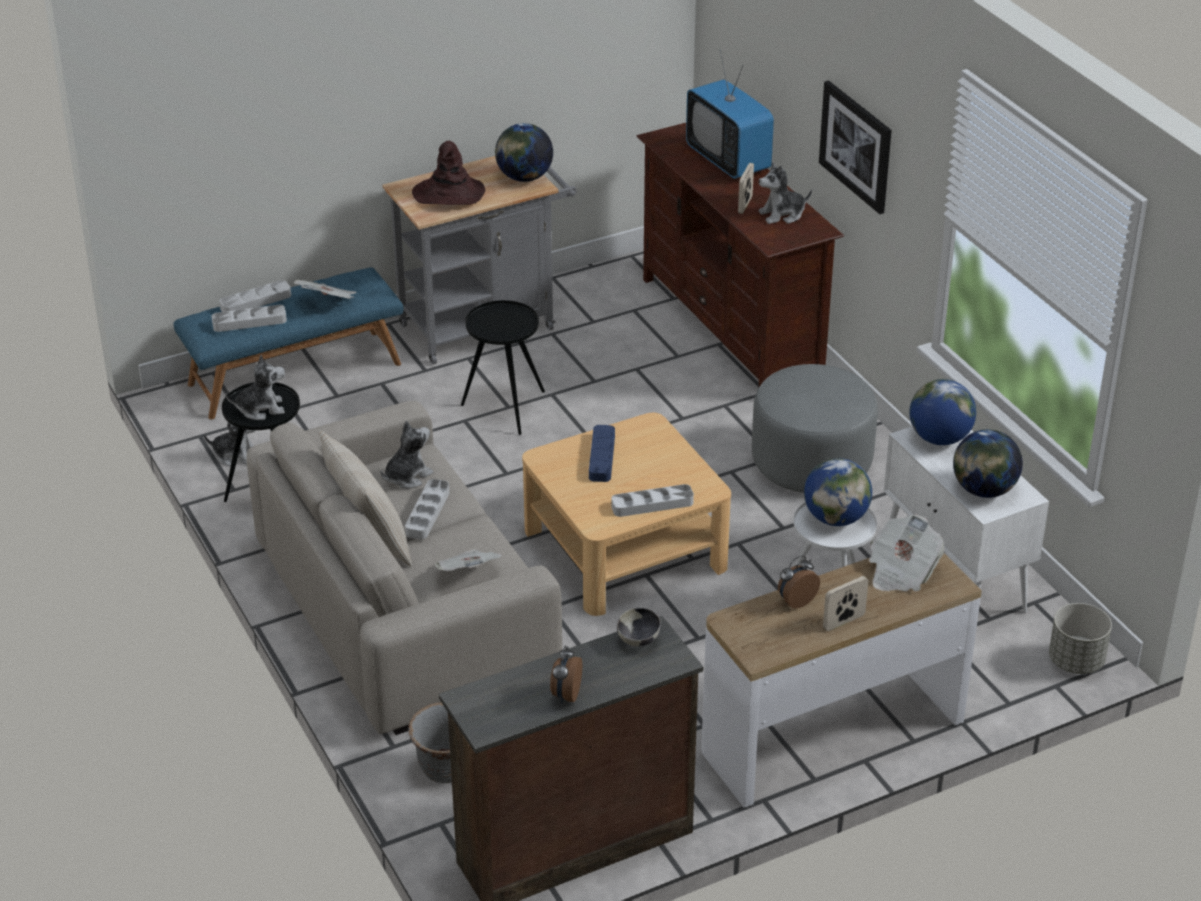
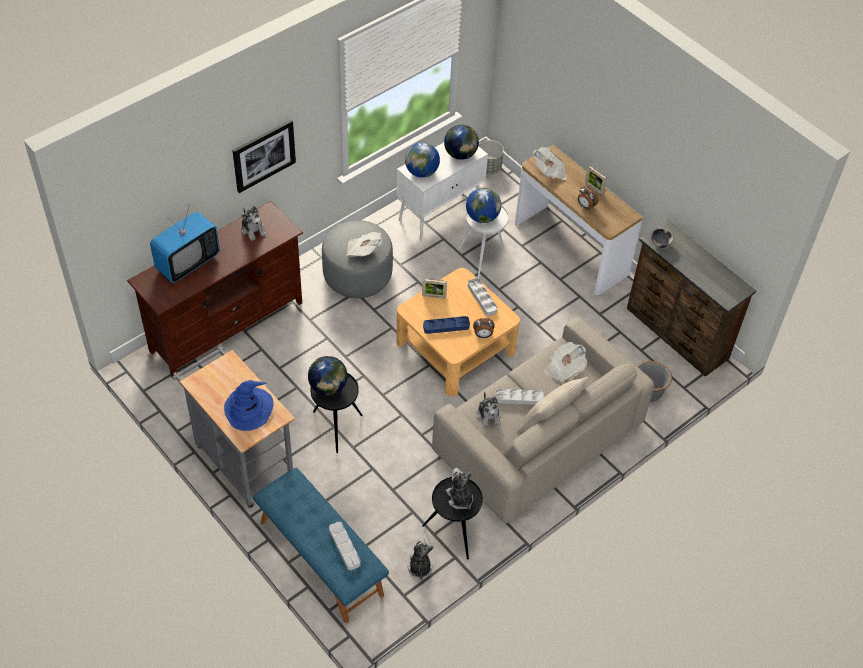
camera: 105 degrees left, 15 degrees up
(255, 302) = (318, 551): grey tray -> none
(328, 303) = (311, 505): newspaper -> newspaper (363, 250)
(407, 476) = (488, 416): plush toy -> plush toy turned 135 degrees counterclockwise
(448, 194) = (249, 409): brown hat -> blue hat
(524, 177) = (219, 371): globe -> globe (328, 387)
(565, 694) = (707, 264): alarm clock -> alarm clock (483, 335)
(745, 205) = (244, 248): picture frame -> picture frame (434, 296)

